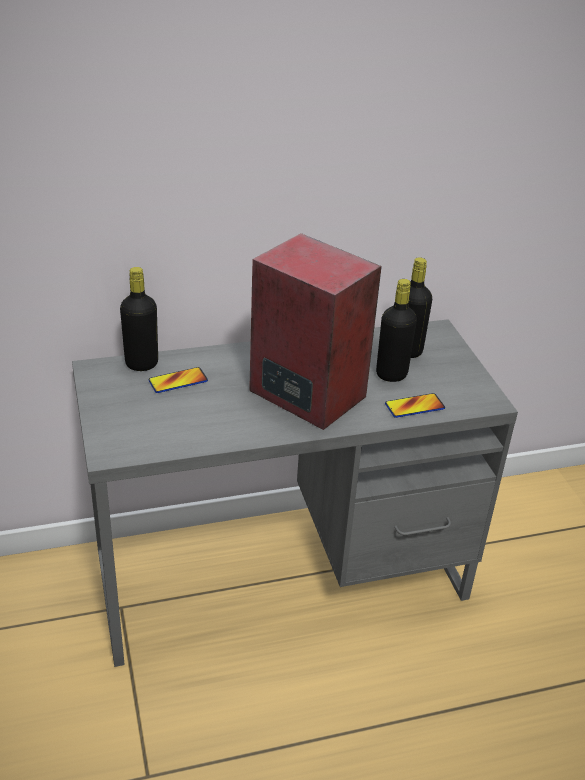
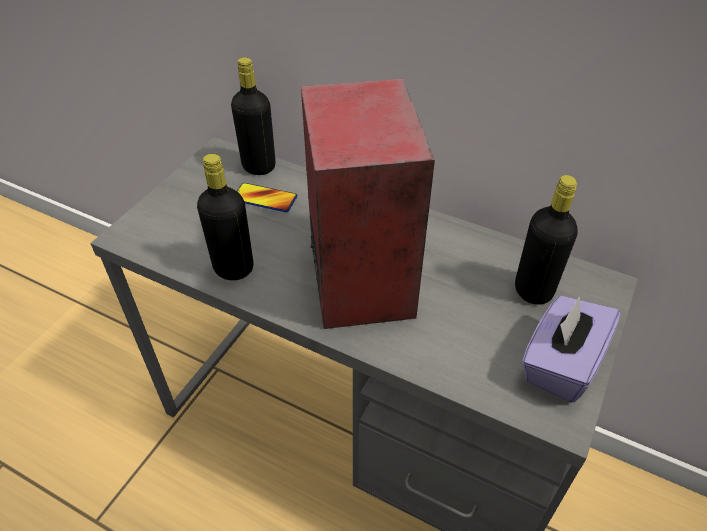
camera: 45 degrees right, 10 degrees up
(391, 374) = (478, 308): black bottle -> black bottle (233, 268)
(414, 406) = (456, 364): phone -> none
(461, 378) = (560, 364): none -> purple tissue box

